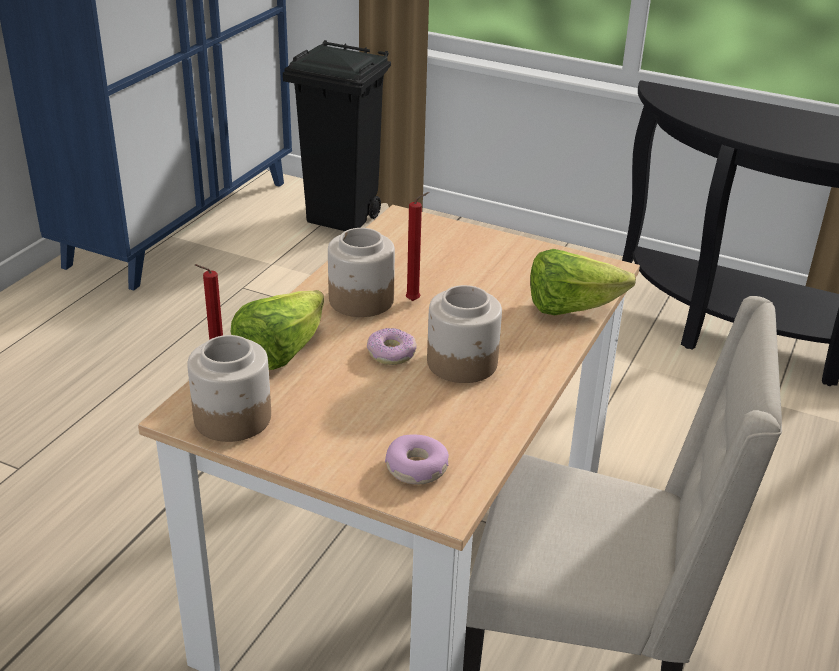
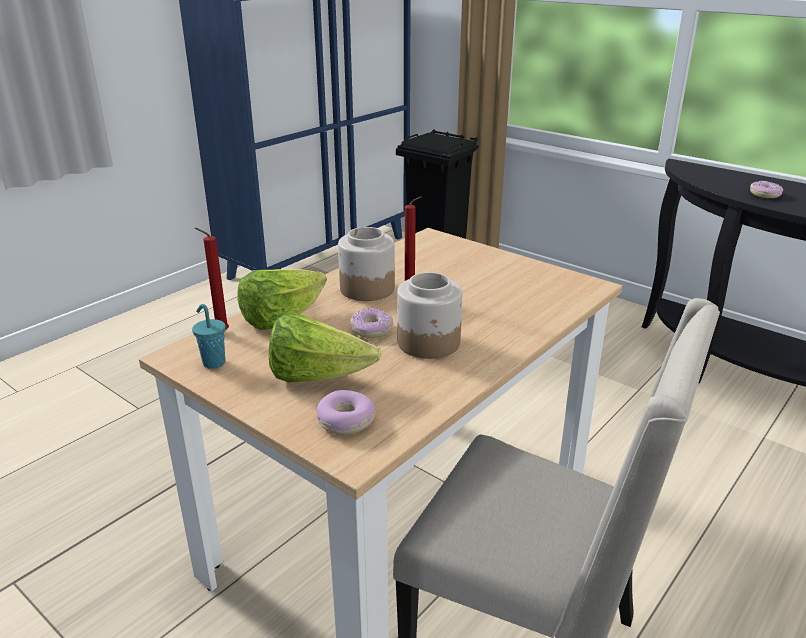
camera: 15 degrees right, 5 degrees down
(231, 418) = (213, 362): jar -> turquoise cup
(570, 308) = (545, 311): lettuce -> lettuce (317, 377)
(759, 128) = (765, 194): none -> donut

